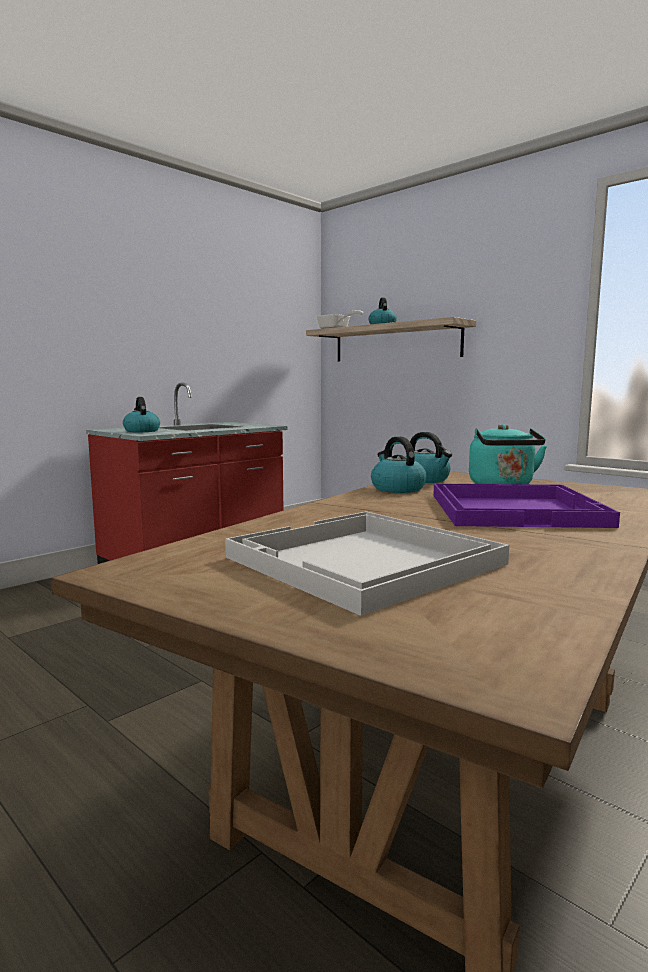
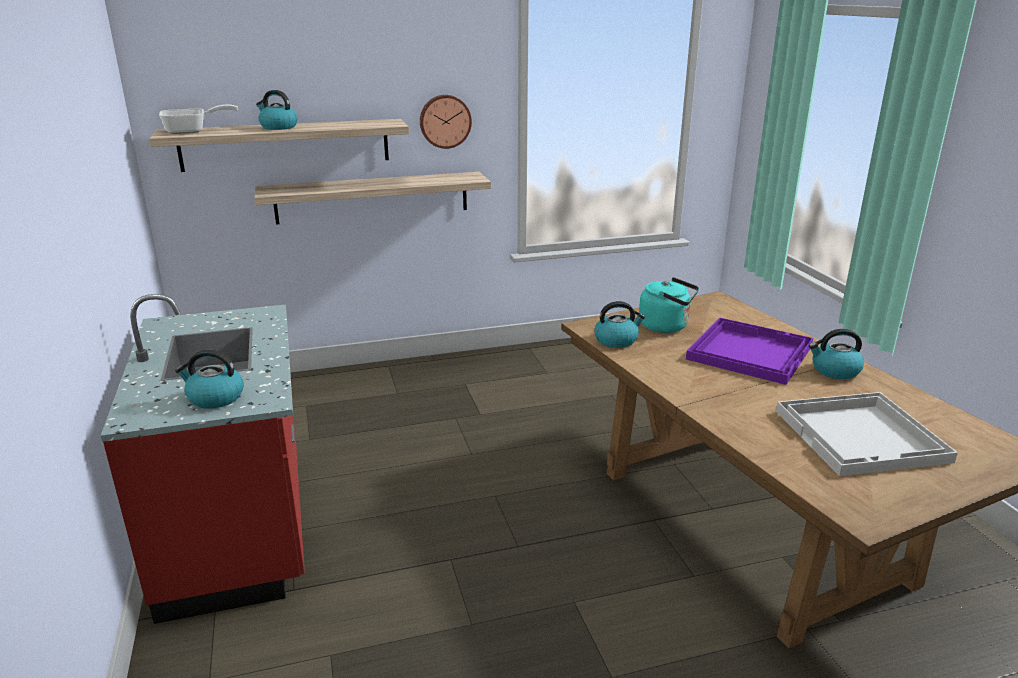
camera: 60 degrees left, 15 degrees up
(397, 488) = (647, 361): kettle -> kettle (834, 371)
(448, 389) = (372, 197): none -> shelf
(513, 321) = (445, 121): none -> wall clock

